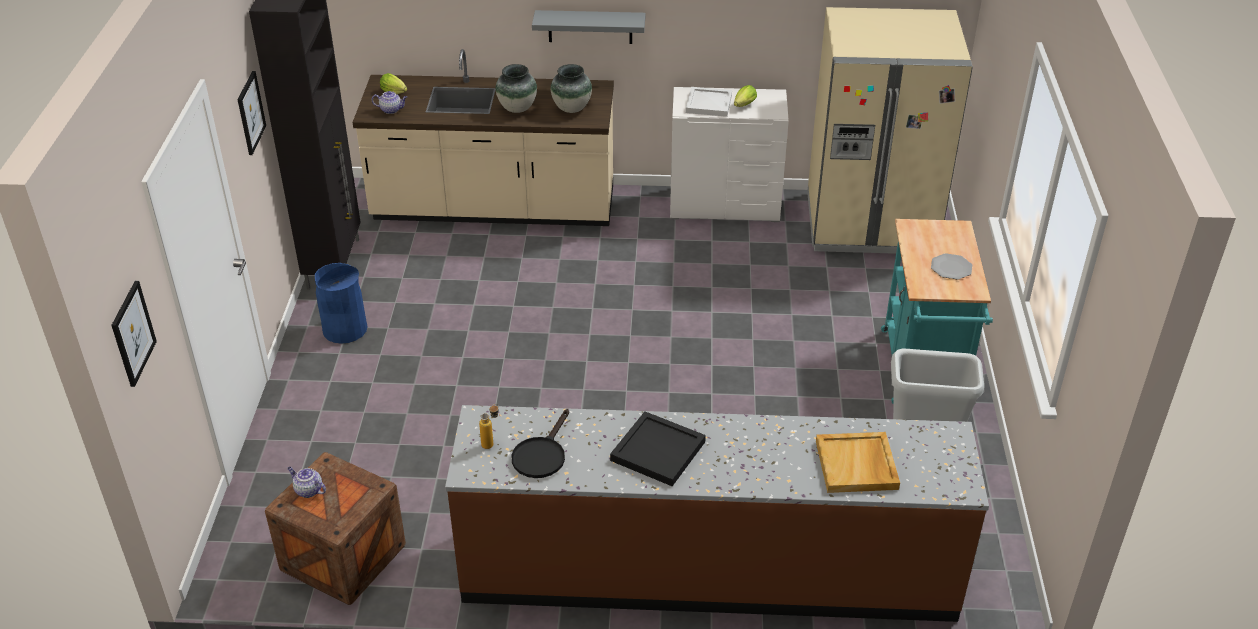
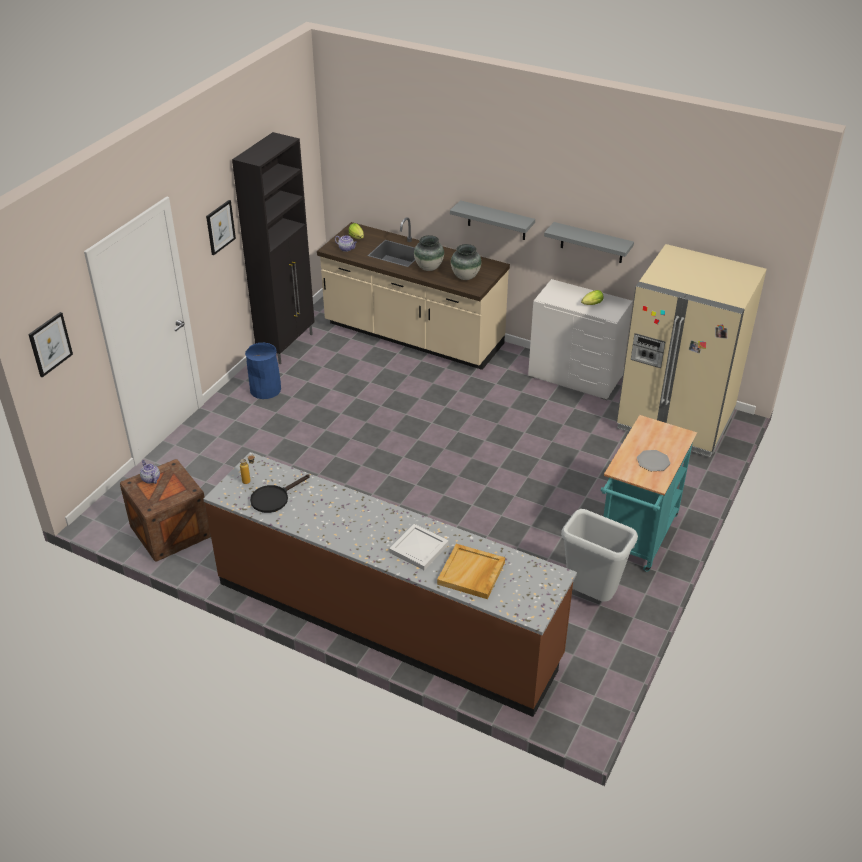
camera: 25 degrees right, 0 degrees up
(659, 451) = (348, 520): black tray -> none
(709, 103) = (567, 297): white tray -> white tray (420, 548)
(726, 27) = (592, 243): none -> grey shelf

